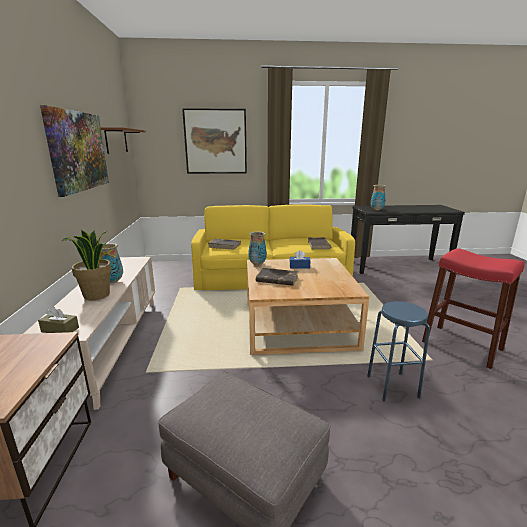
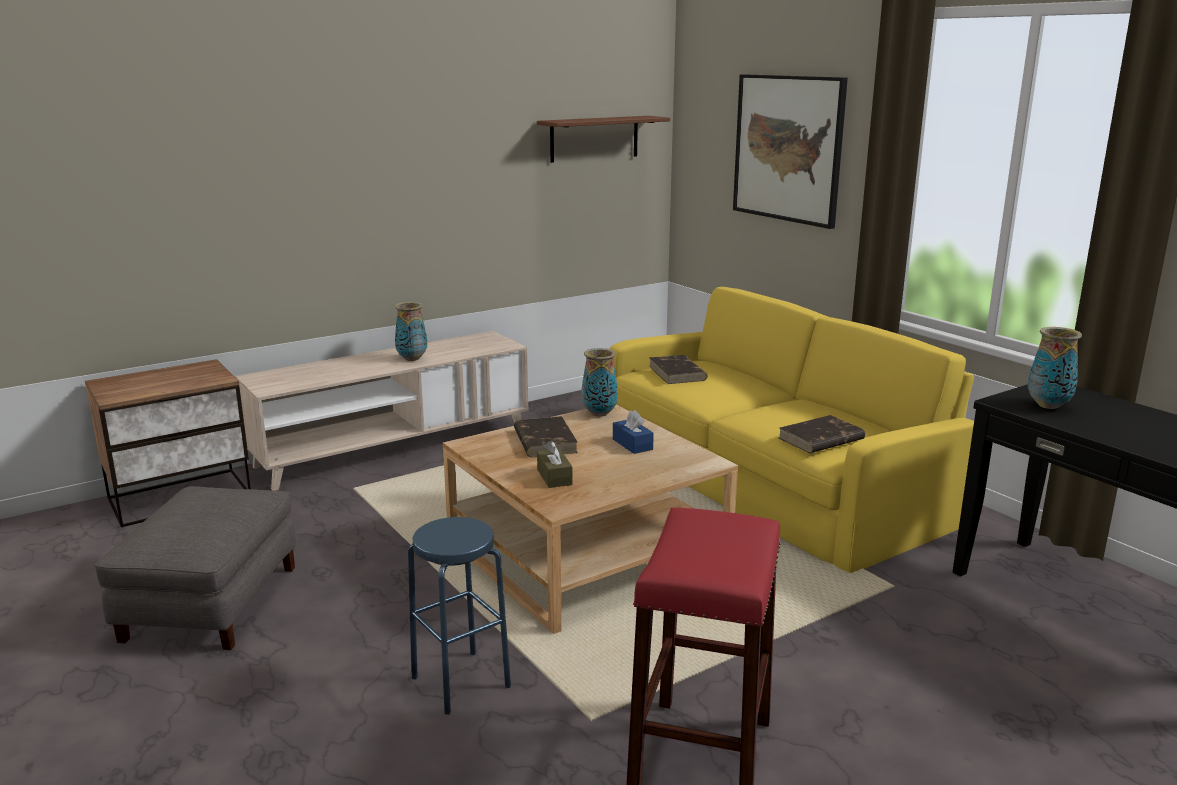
camera: 60 degrees right, 0 degrees up
(60, 329) = (271, 381): brown tissue box -> brown tissue box (554, 477)
(78, 151) = (452, 163): picture -> none
(97, 295) = (364, 366): potted plant -> none

